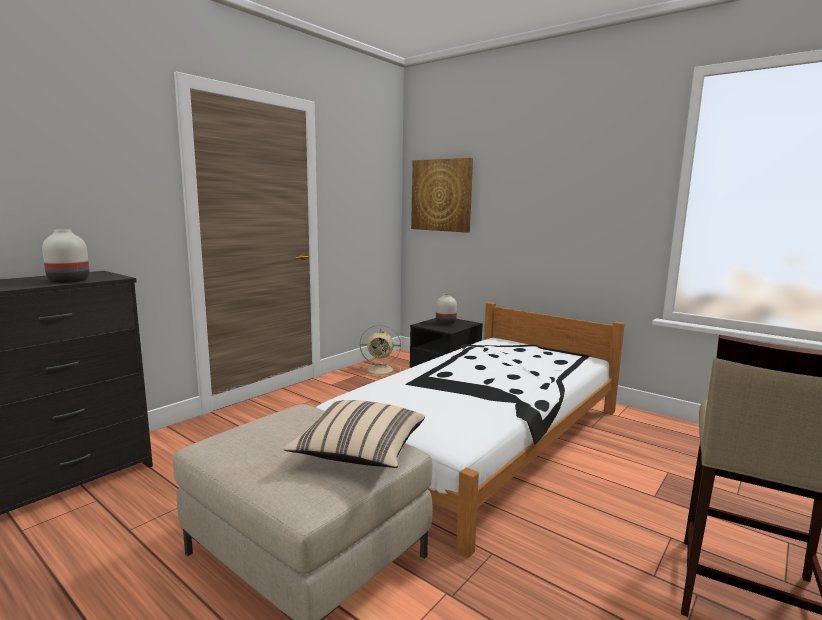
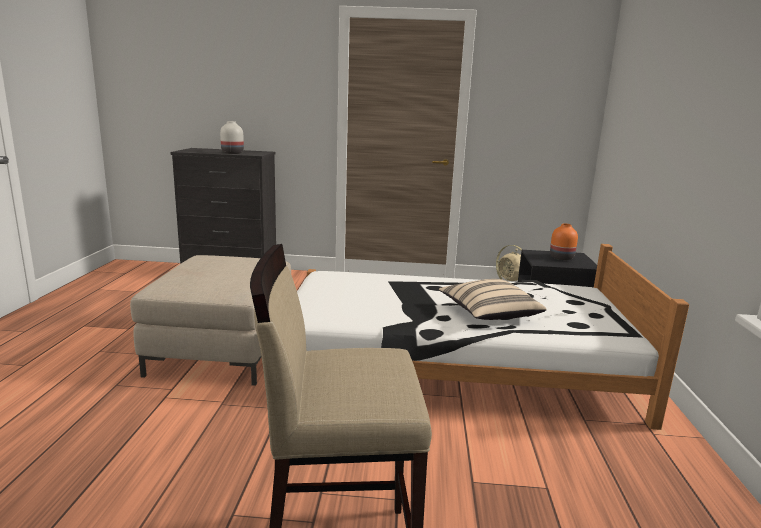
camera: 55 degrees right, 5 degrees up
(359, 453) = (220, 284): beige pillow -> beige pillow (488, 314)
(441, 195) = (624, 106): picture -> none
(446, 323) = (562, 258): white vase -> orange vase

